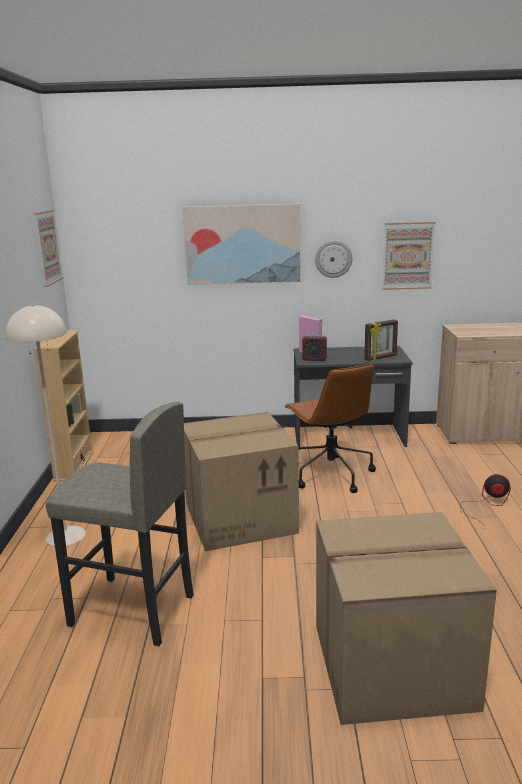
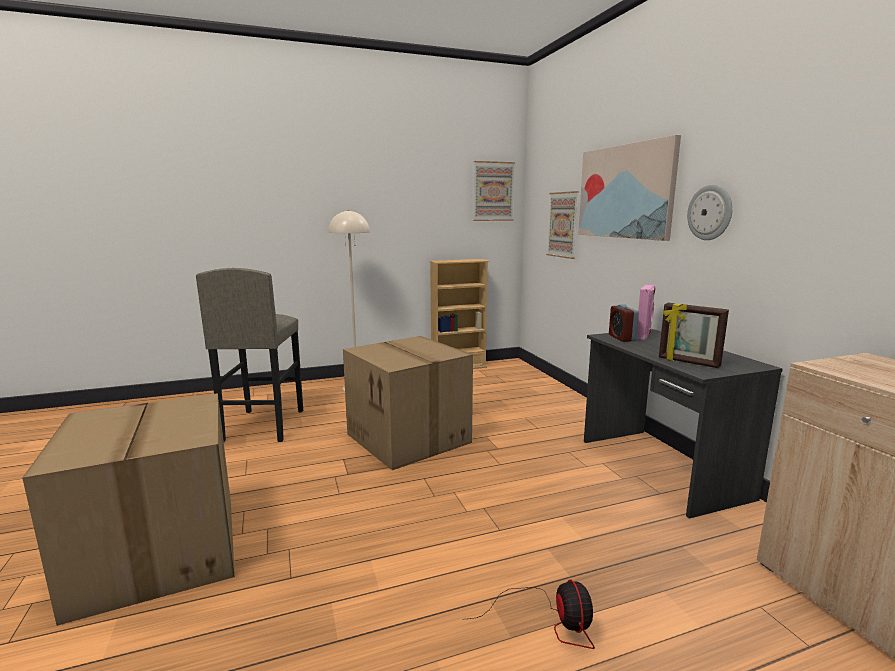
camera: 70 degrees right, 5 degrees down
(330, 474) = (538, 469): brown office chair -> none
(407, 256) = (820, 211): picture -> picture (563, 224)

